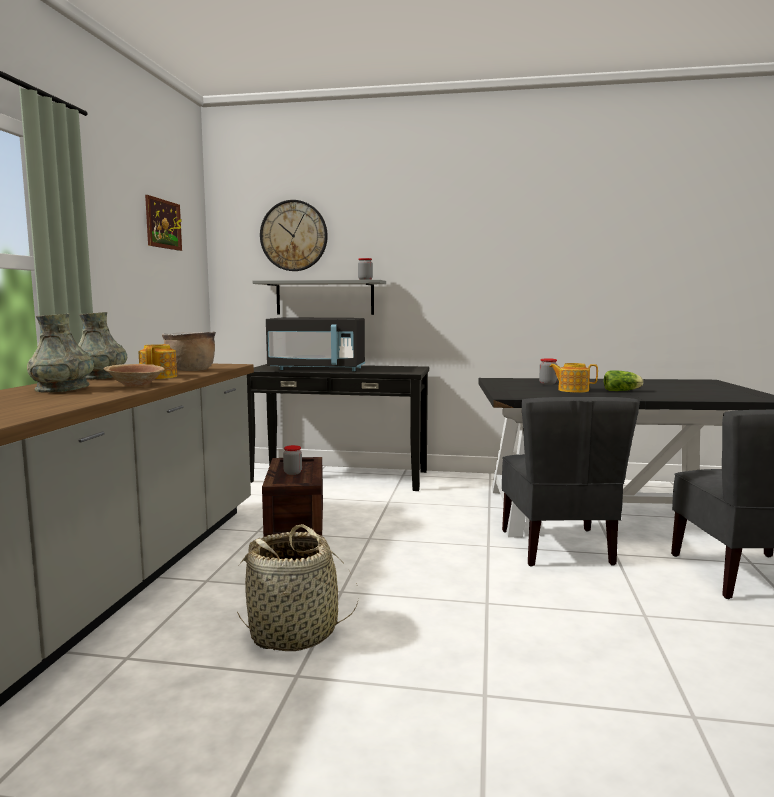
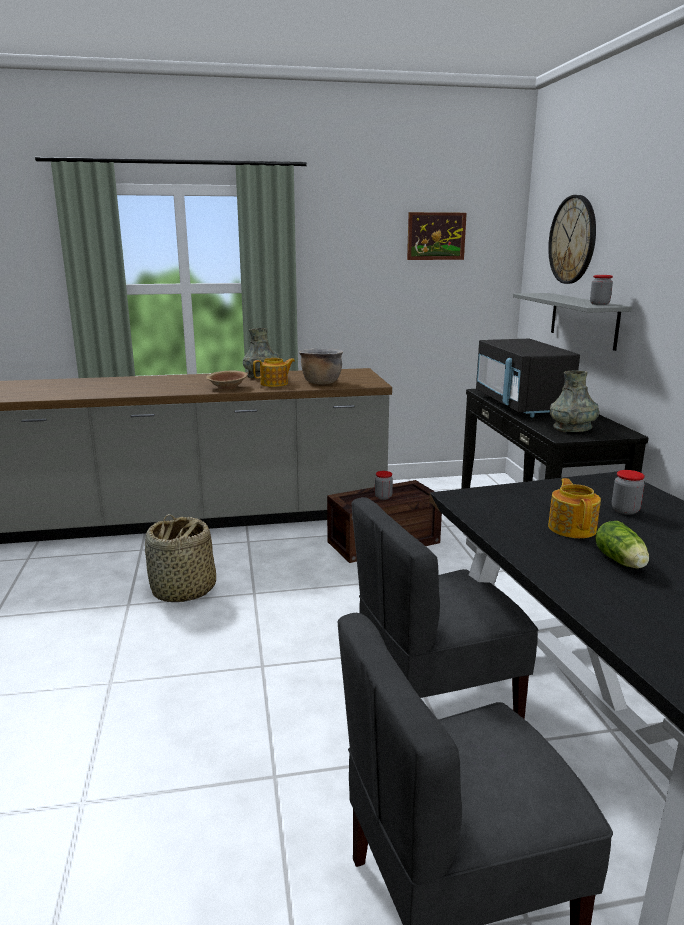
camera: 70 degrees right, 10 degrees up
(62, 389) = (198, 381): grey vase -> grey vase (572, 428)

